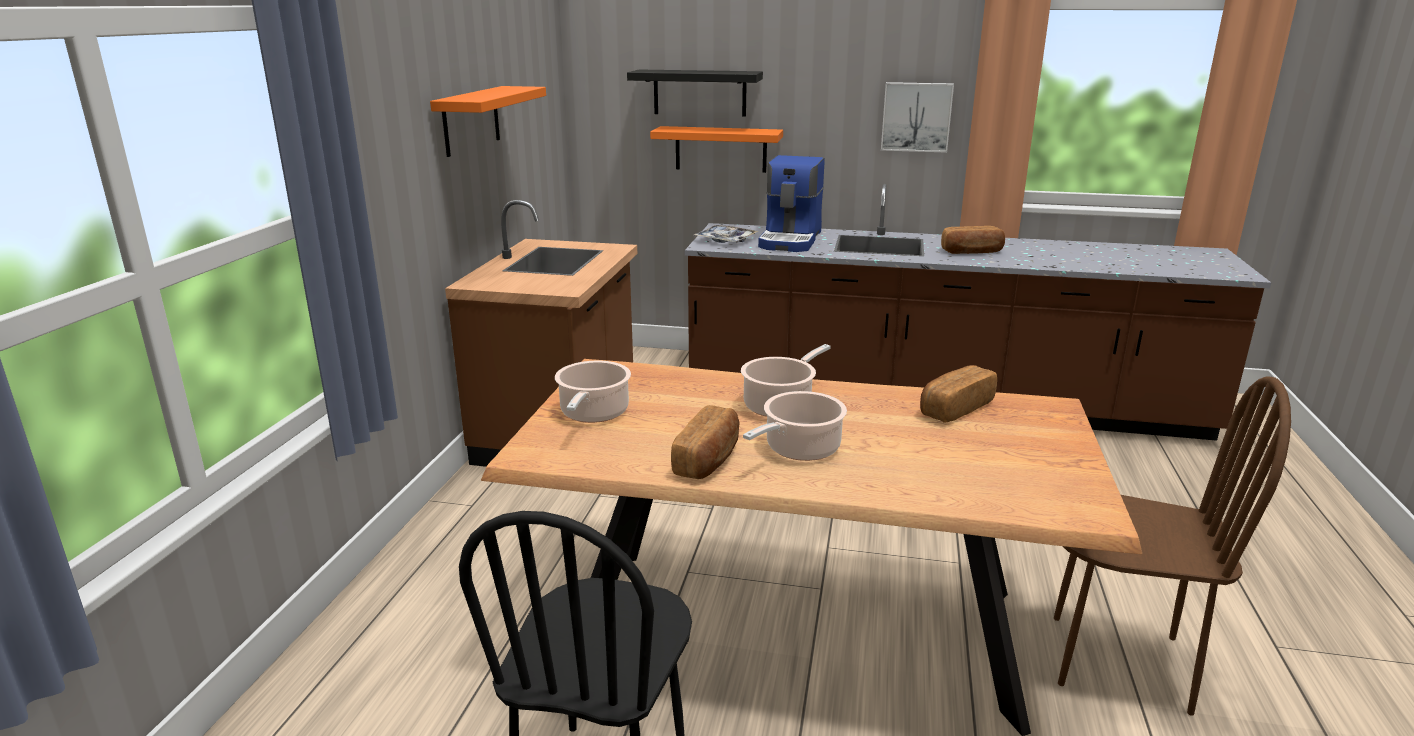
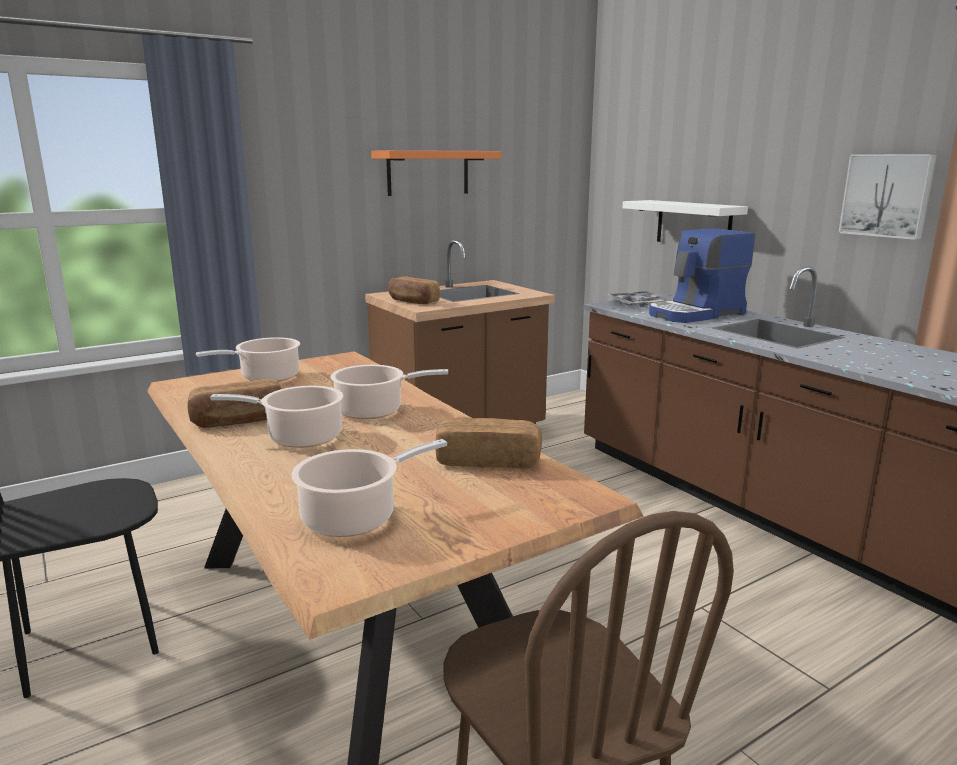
camera: 45 degrees right, 5 degrees down
(699, 93) = (681, 168): black shelf -> none
(721, 149) = (693, 224): orange shelf -> white shelf
(972, 252) = (872, 356): bread -> bread (412, 301)
(999, 479) = (355, 517): none -> cooking pot

